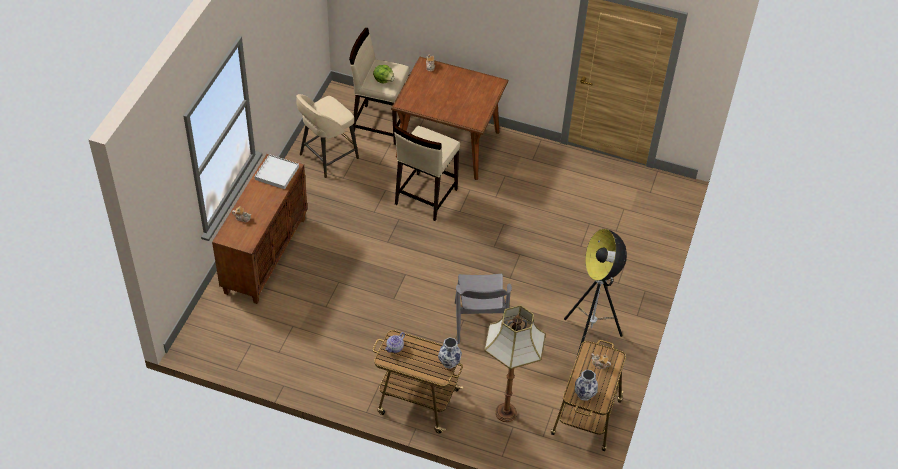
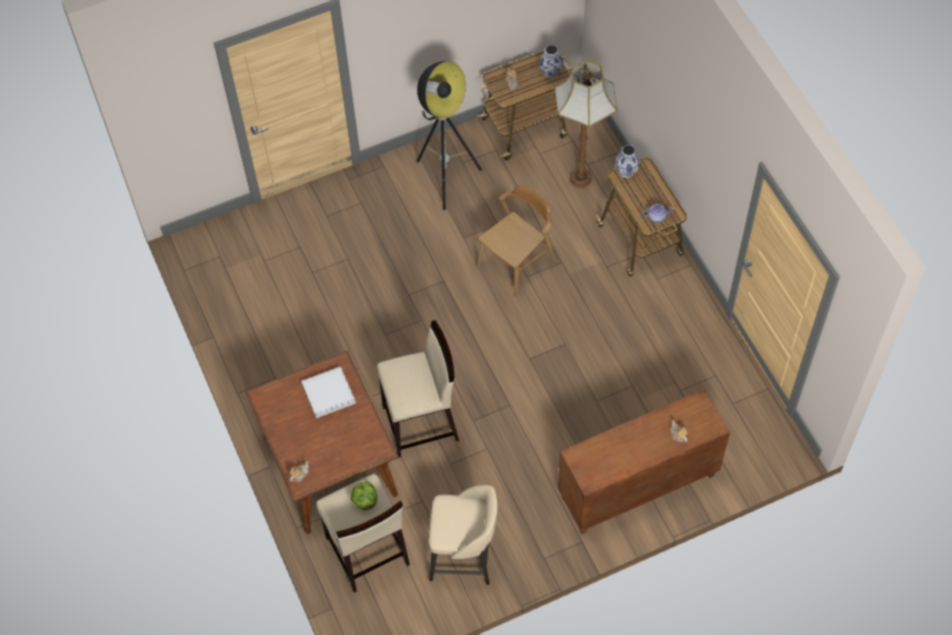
camera: 130 degrees left, 10 degrees up
(277, 173) = (597, 461): white tray -> white tray (328, 393)
(479, 322) = (517, 263): grey chair -> brown chair

